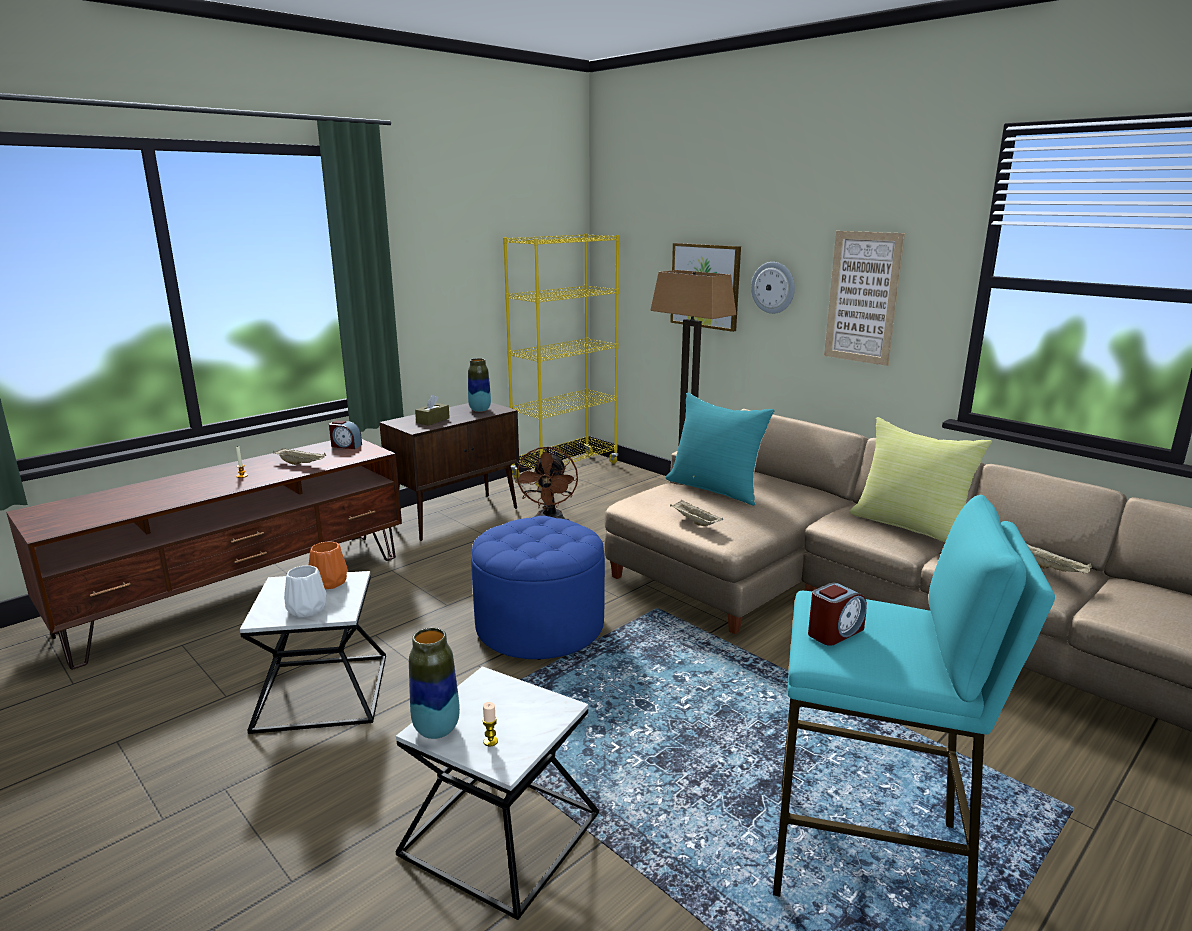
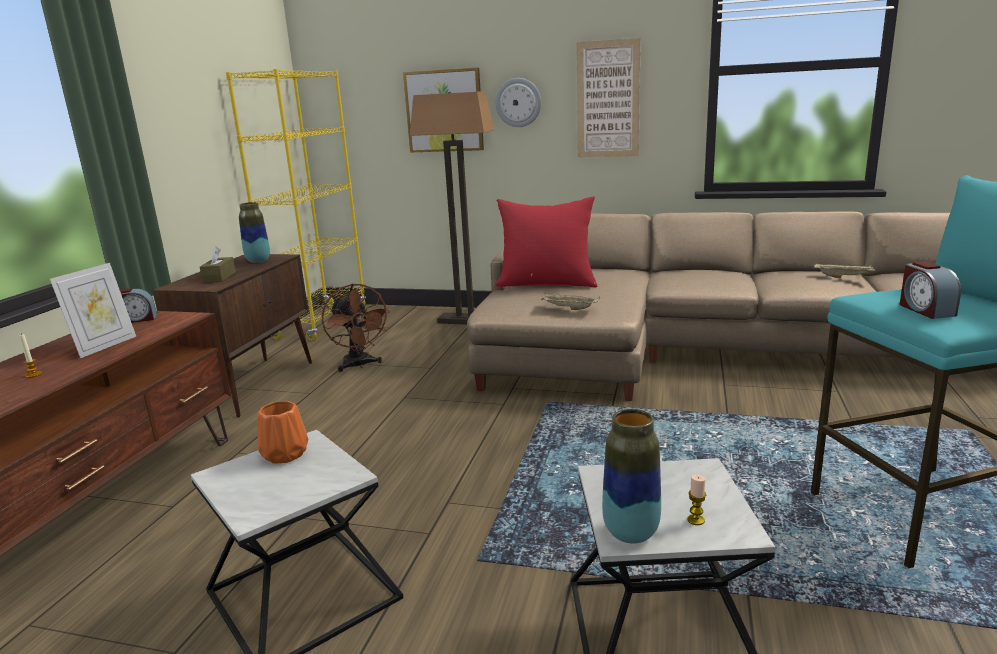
camera: 30 degrees left, 0 degrees up
(301, 464) = (104, 346): beige tray -> picture frame
(306, 609) = (298, 486): white vase -> none
(540, 626) = (463, 449): blue ottoman -> none
(716, 488) = (547, 283): turquoise pillow -> red pillow
(835, 632) = (925, 310): alarm clock -> alarm clock turned 150 degrees clockwise
(911, 526) = (722, 275): yellow pillow -> none

